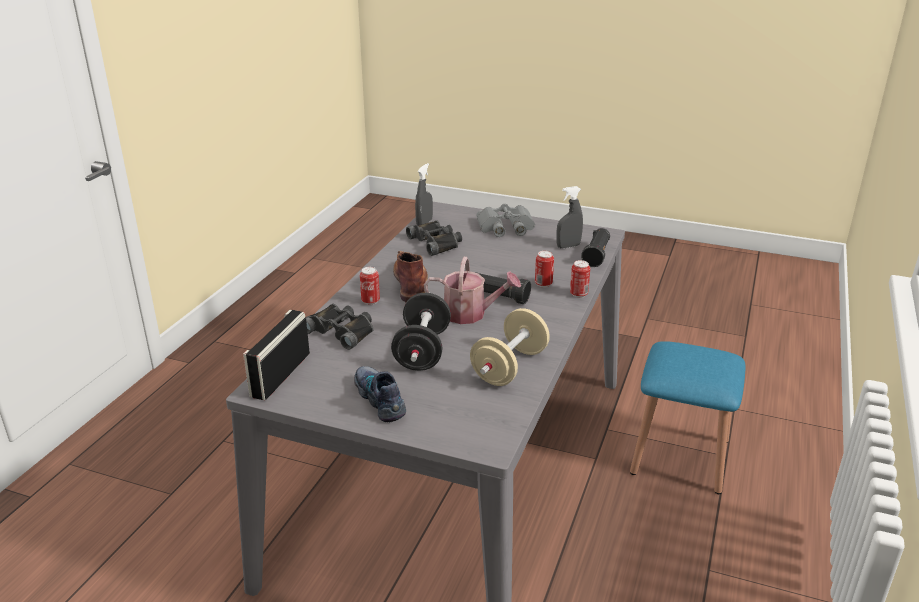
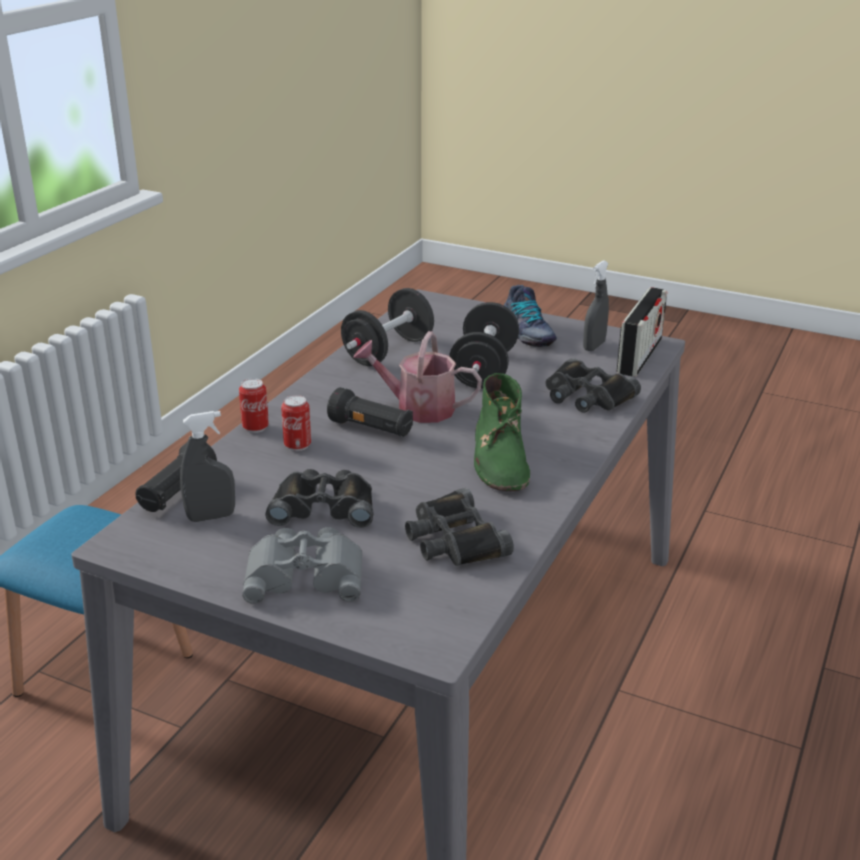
camera: 175 degrees left, 0 degrees up
(370, 301) = (557, 432): can -> none
(411, 282) = (500, 459): brown boot -> green boot
(424, 223) = (475, 598): grey spray bottle -> grey spray bottle (594, 346)
(509, 367) = (388, 351): beige dumbbell -> black dumbbell
(510, 253) = (323, 506): none -> black binoculars

